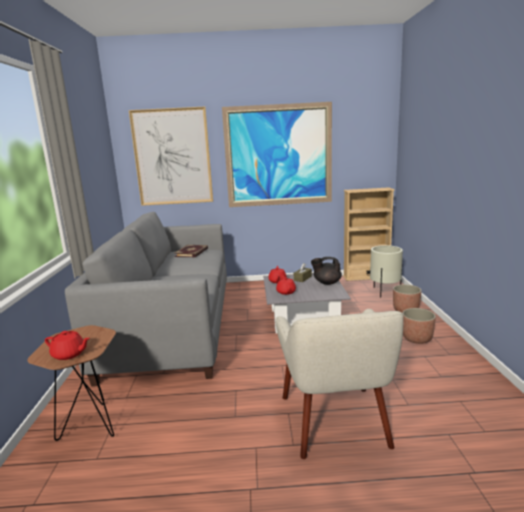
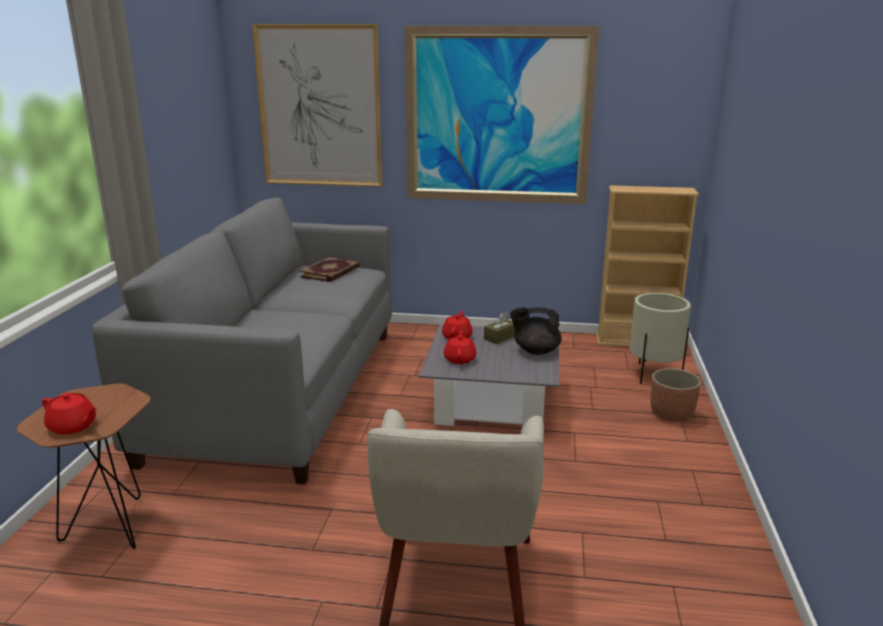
camera: 10 degrees right, 5 degrees up
(416, 338) = (662, 468): planter -> none

